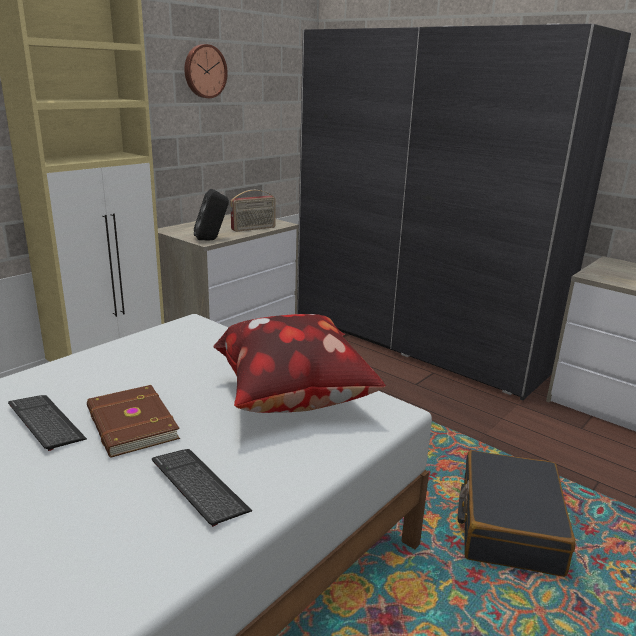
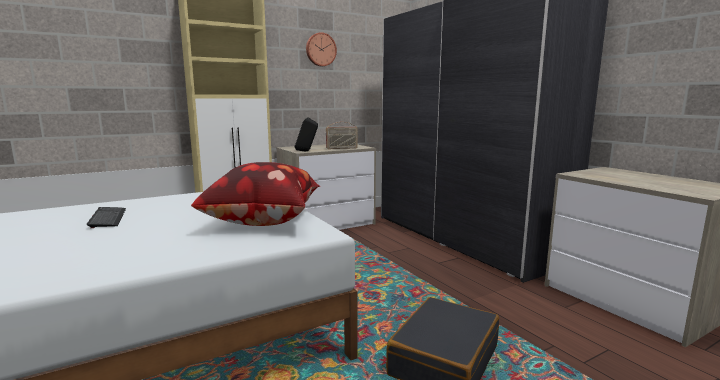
camera: 20 degrees right, 10 degrees down
(130, 424) = (150, 223): brown book -> none
(199, 487) = (144, 251): keyboard -> none

